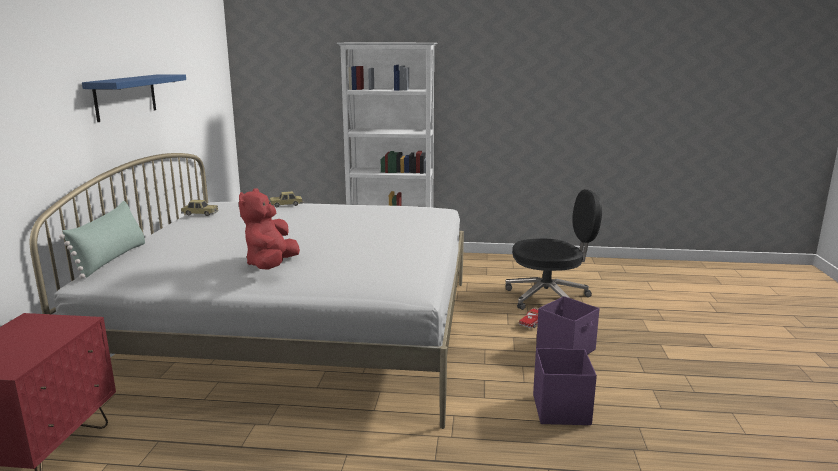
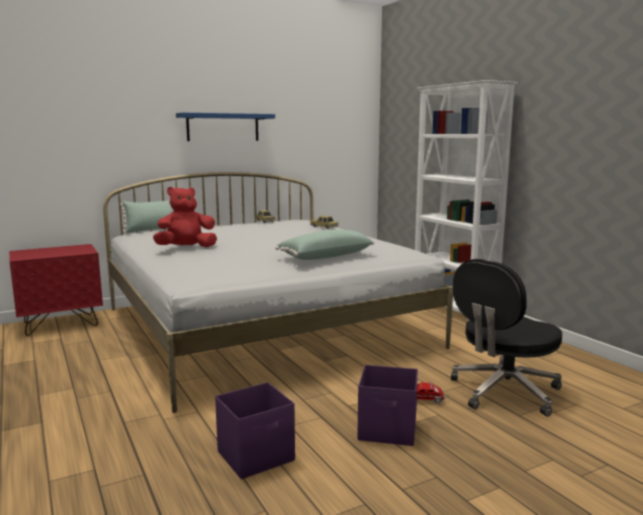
camera: 55 degrees right, 5 degrees down
(414, 231) = (325, 256): none -> green pillow
(549, 297) = (503, 392): black office chair -> black office chair turned 90 degrees clockwise

